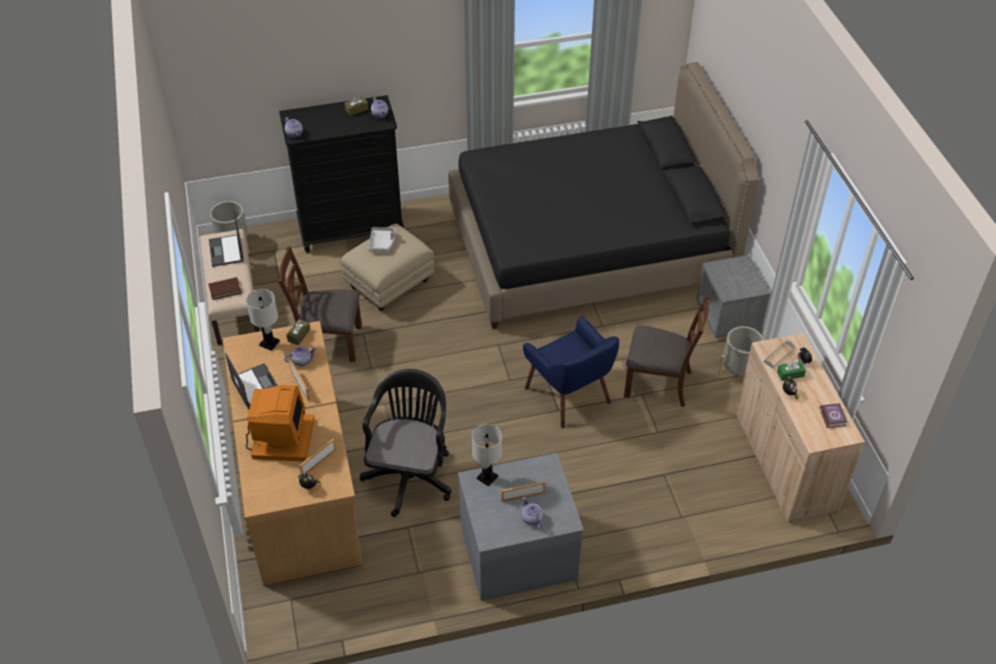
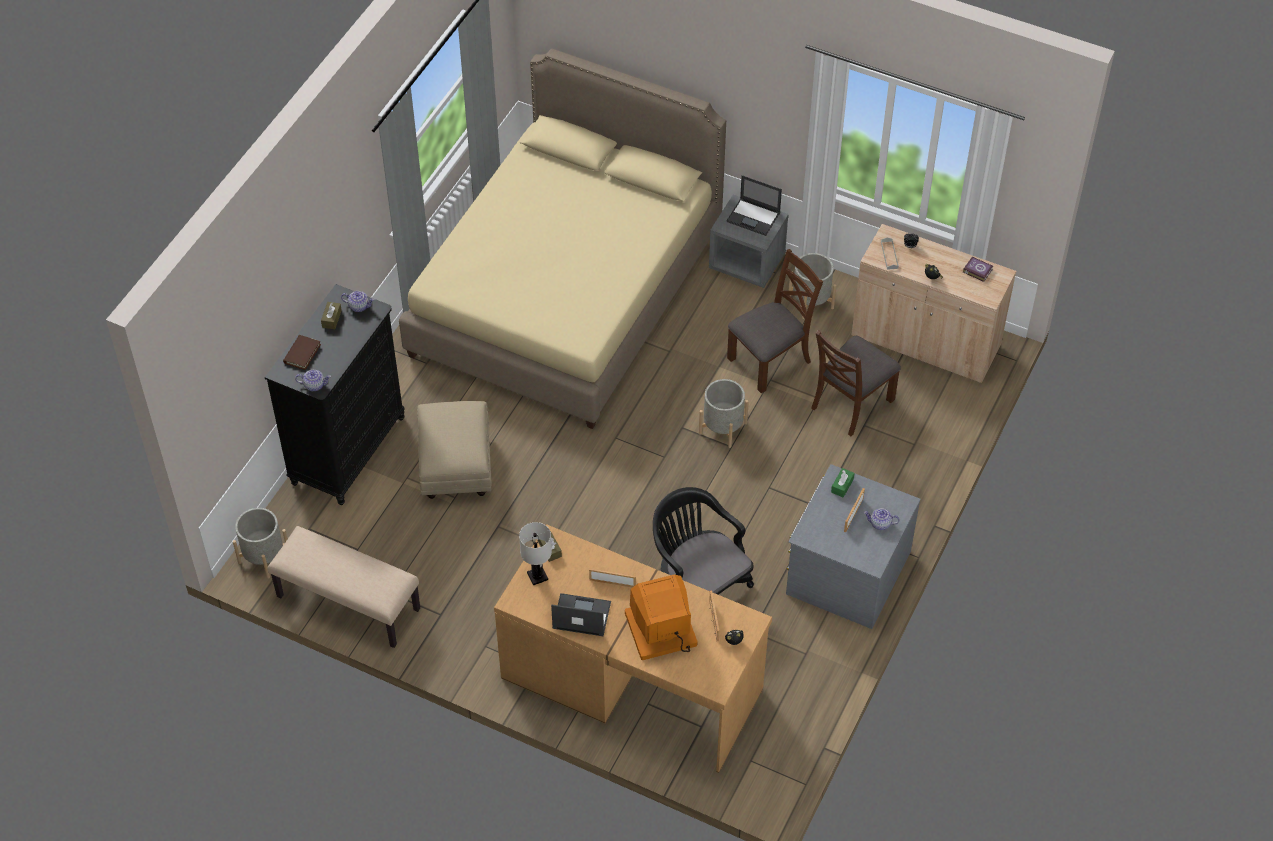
camera: 50 degrees left, 5 degrees up
(225, 289) = (374, 586): brown book -> brown book (302, 354)
(226, 251) = (320, 555): laptop -> laptop (754, 217)
(282, 438) = (661, 630): monitor -> monitor turned 60 degrees counterclockwise
(302, 361) = (583, 565): teapot -> none
(328, 341) = (481, 559): brown chair -> brown chair (851, 403)
(382, 243) = (442, 429): grey tray -> none
(487, 477) = (812, 525): white table lamp -> none
(569, 395) = (723, 428): blue armchair -> grey planter
(589, 246) = (566, 293): black bed -> beige bed
(790, 374) = (914, 263): green tissue box -> green tissue box (842, 486)

